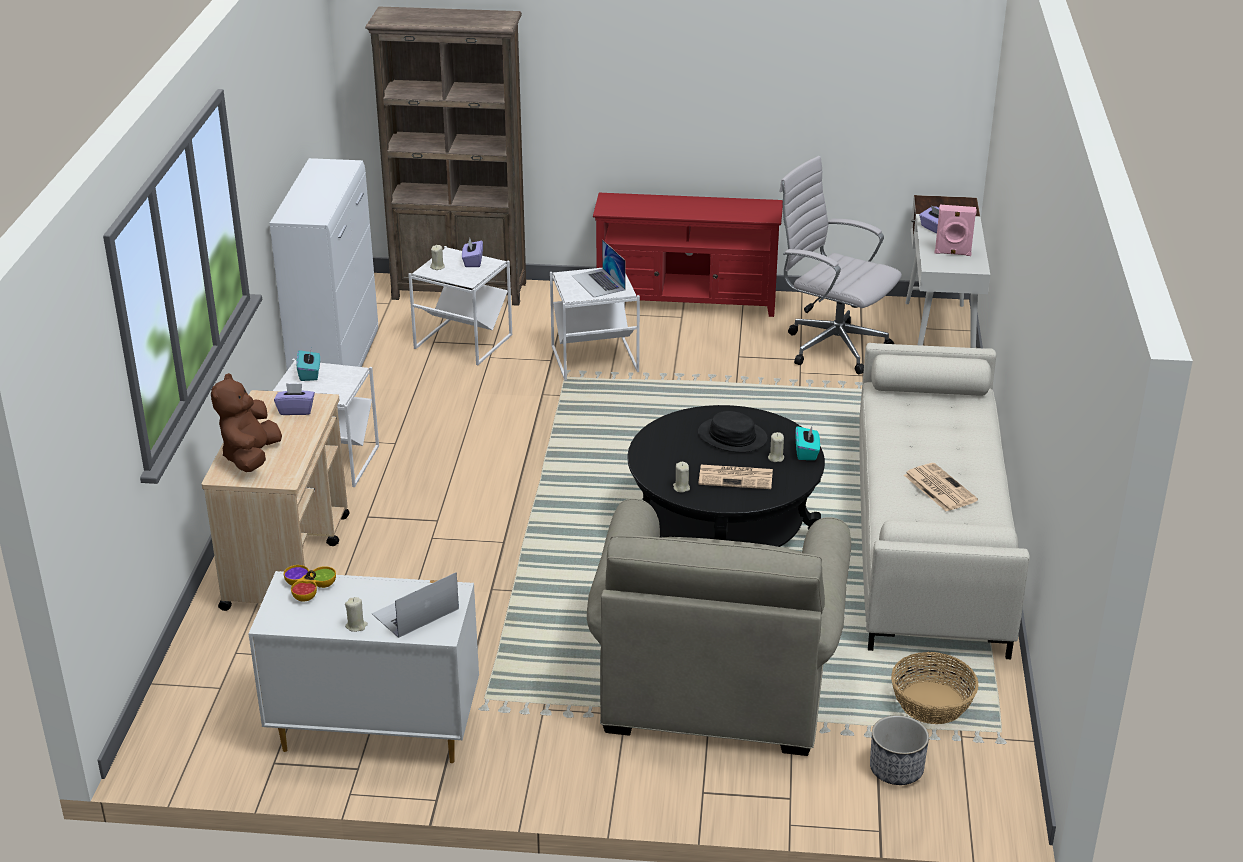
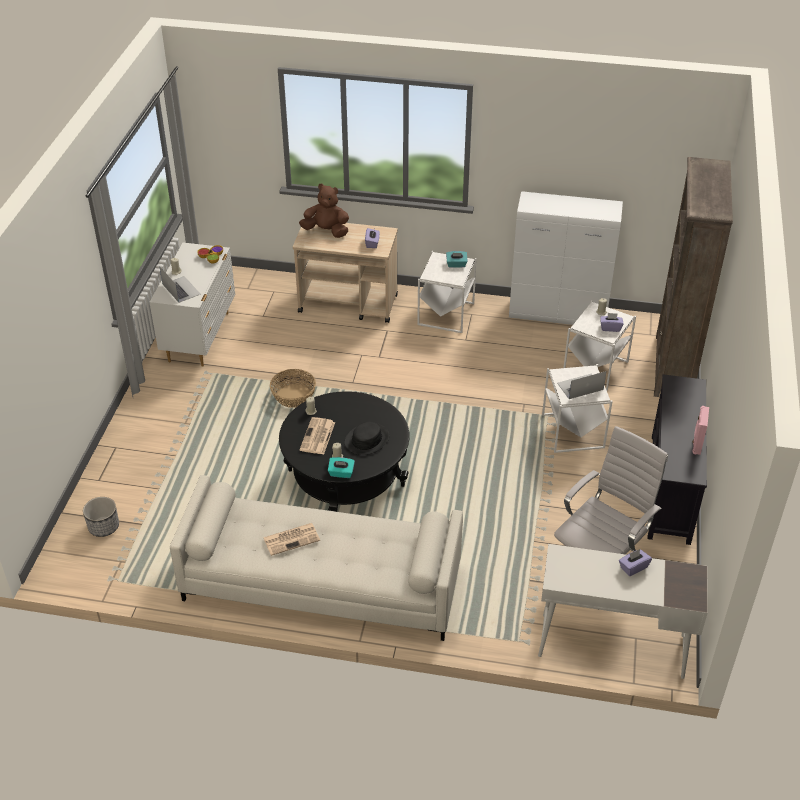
camera: 95 degrees right, 10 degrees up
(686, 301) = (670, 488): red tv stand -> black tv stand
(716, 682) = (200, 460): beige armchair -> none
(932, 703) = (153, 553): basket -> basket (293, 396)
(952, 253) = (583, 570): pink speaker -> pink speaker (696, 444)

